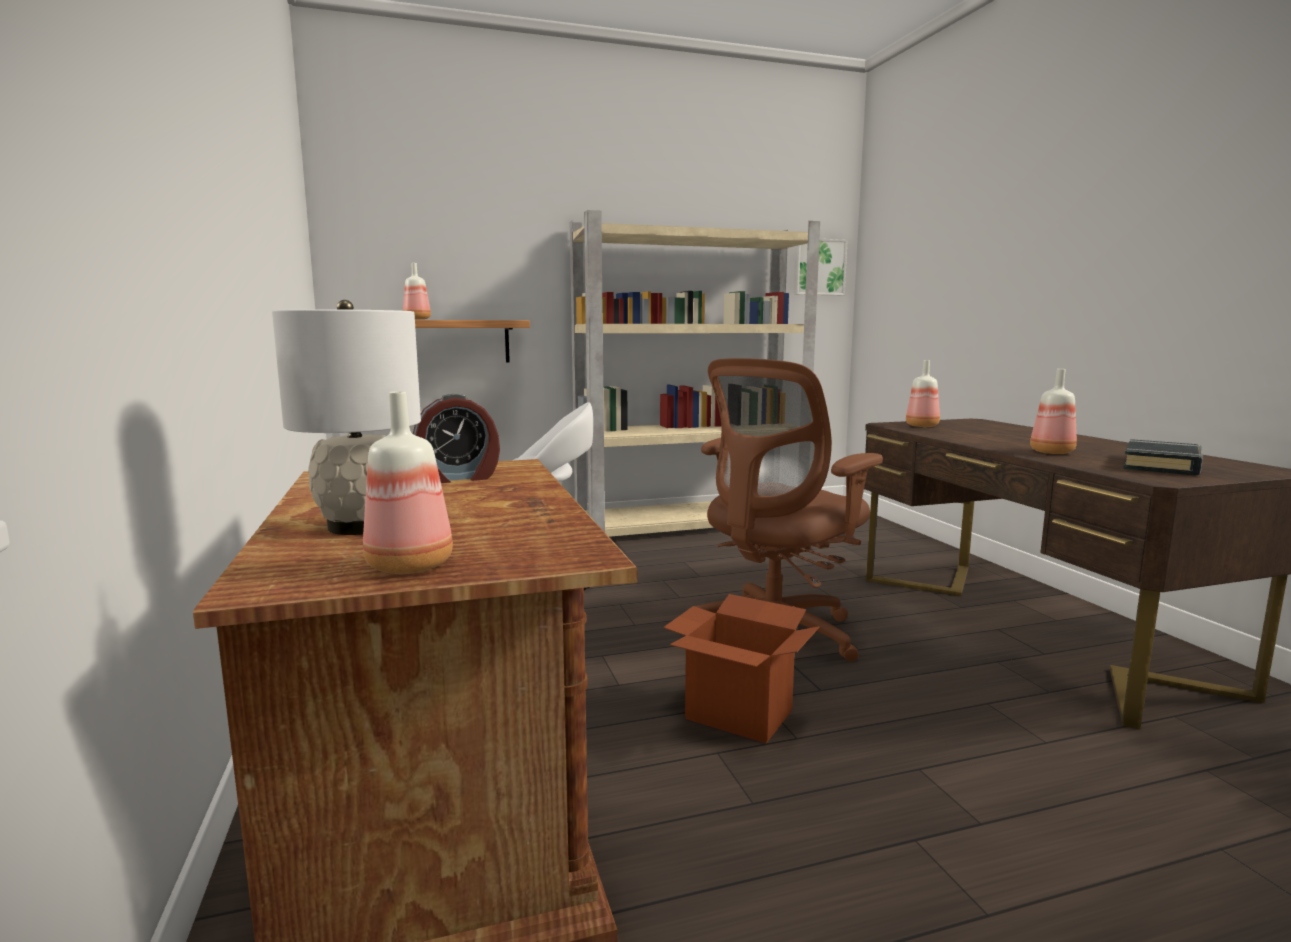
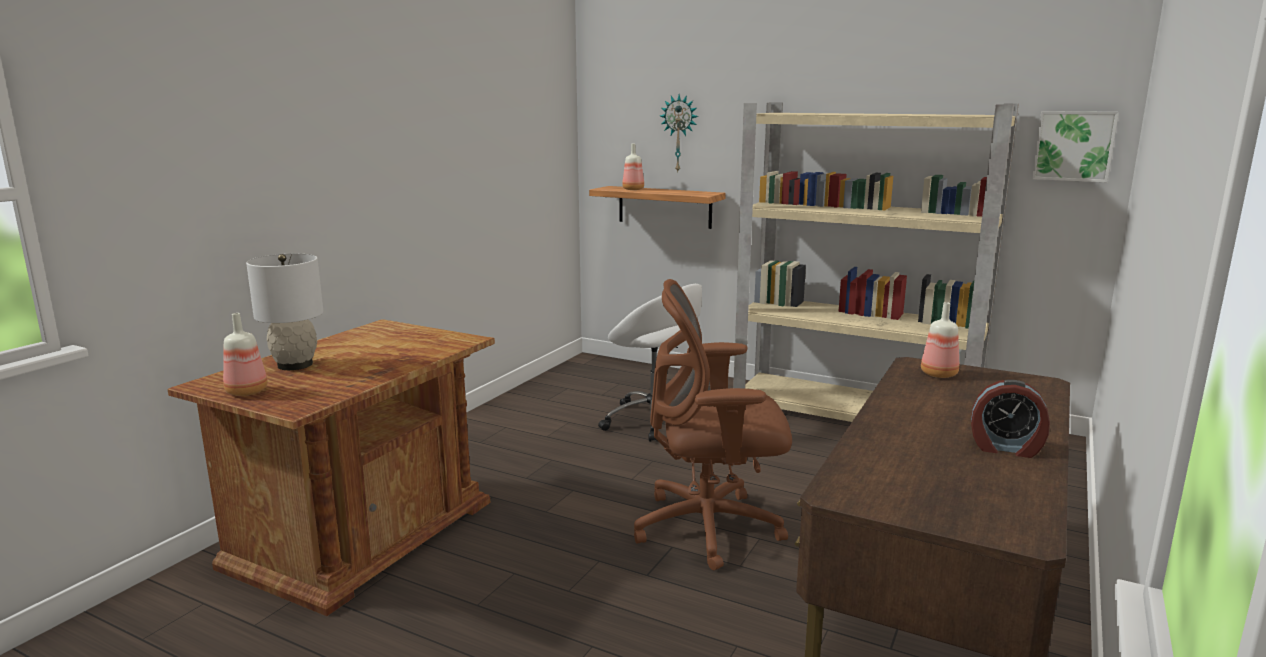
camera: 45 degrees right, 5 degrees up
(458, 478) = (412, 343): alarm clock -> alarm clock (1005, 448)
(462, 254) = (679, 133): none -> wall clock
(738, 715) = (567, 561): cardboard box -> none
(1050, 452) = (900, 439): bottle -> none
(1161, 465) = (929, 487): black book -> none

